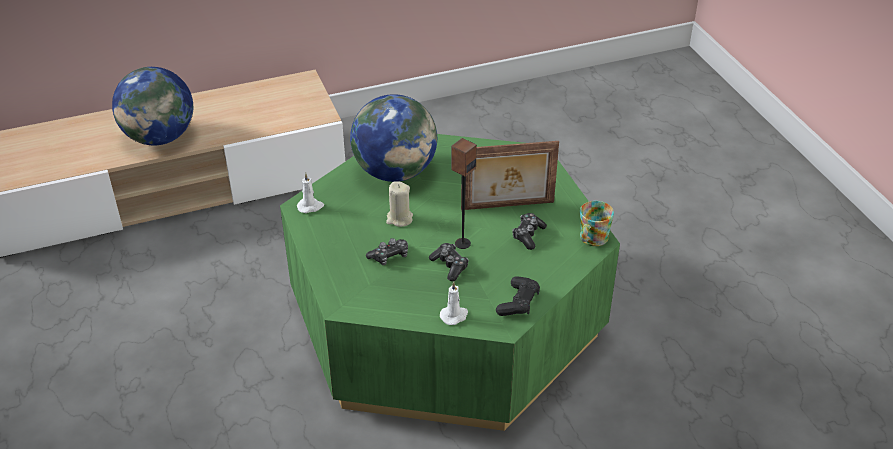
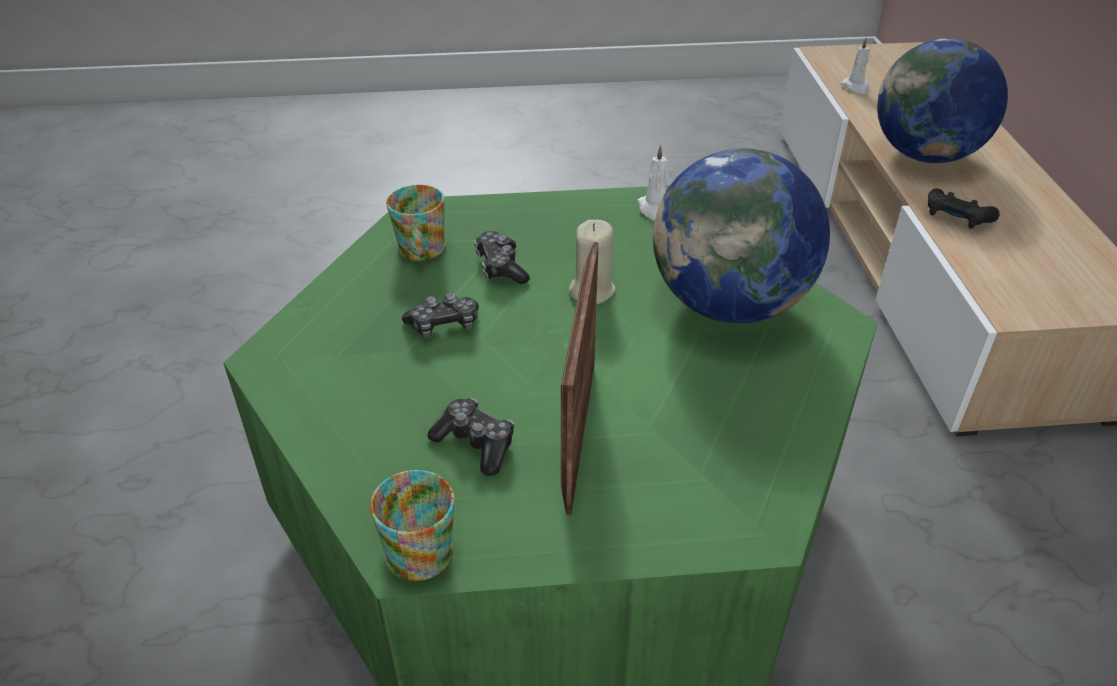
camera: 105 degrees right, 0 degrees up
(385, 293) = (420, 252): none -> mug
(454, 316) = (327, 310): white candle -> white candle (855, 87)
(462, 243) = (494, 350): speaker -> none
(518, 303) = (306, 387): black game controller -> black game controller (956, 217)

